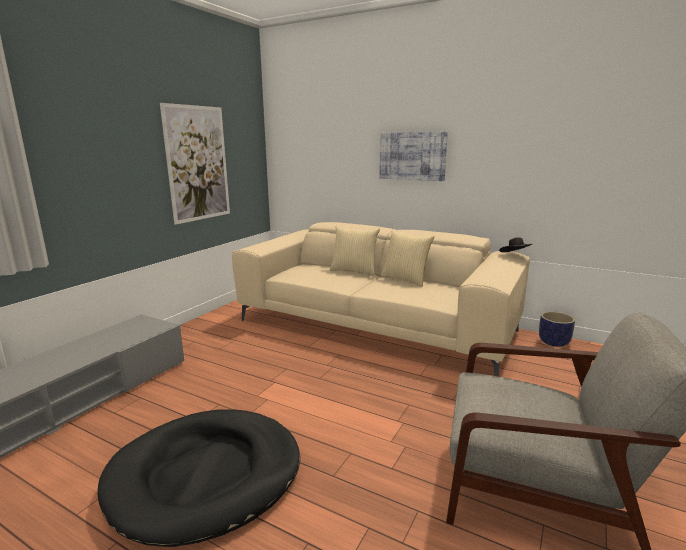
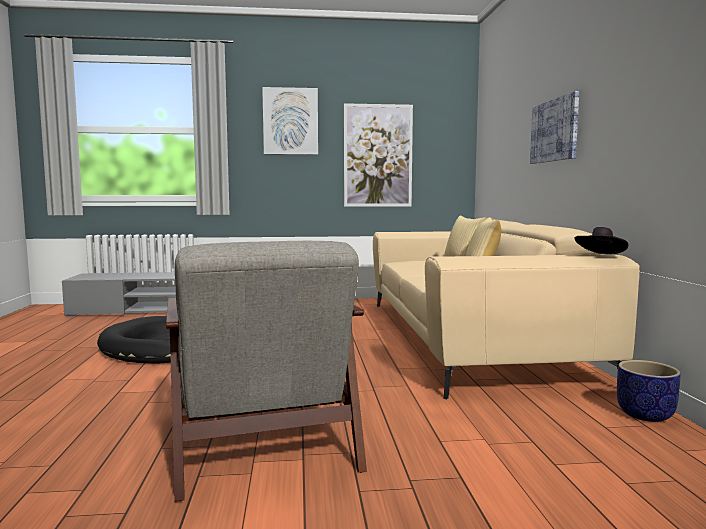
camera: 55 degrees right, 10 degrees down
(103, 124) = (290, 121): none -> picture

